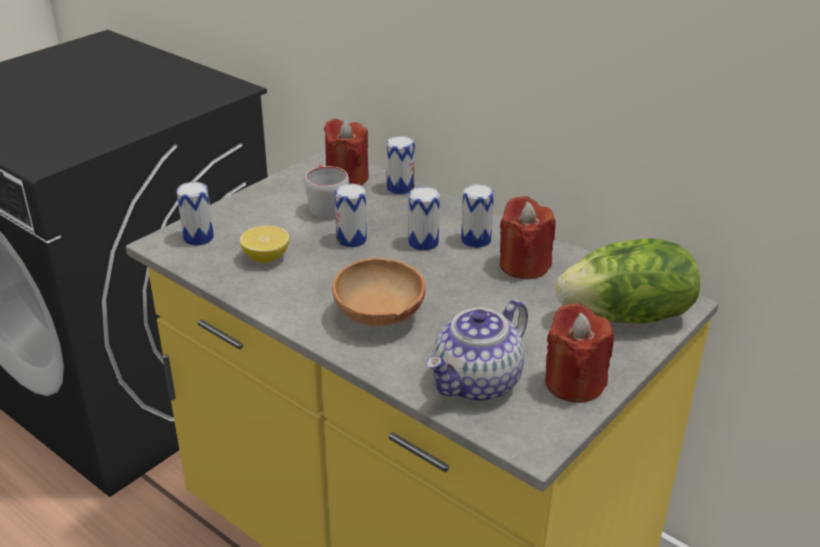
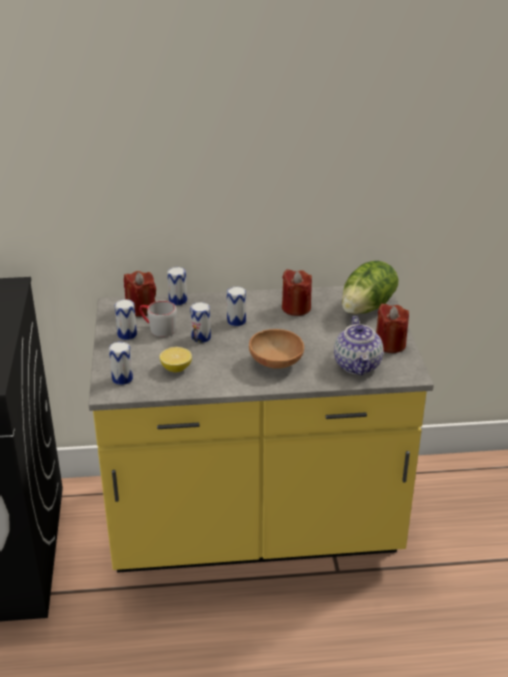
camera: 45 degrees left, 0 degrees up
(476, 240) = (257, 307): can -> can (127, 334)

